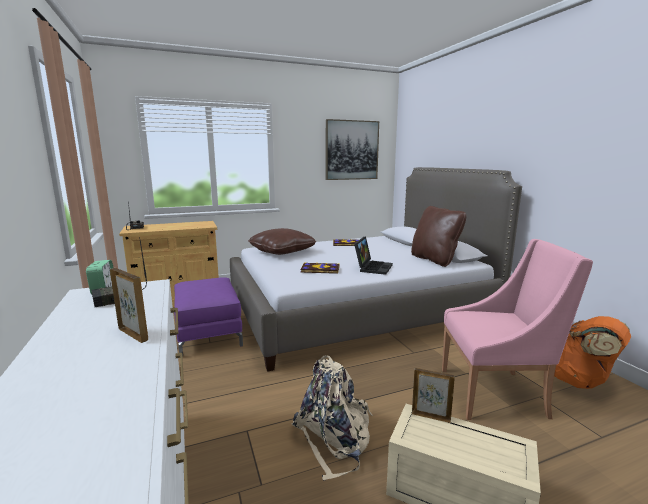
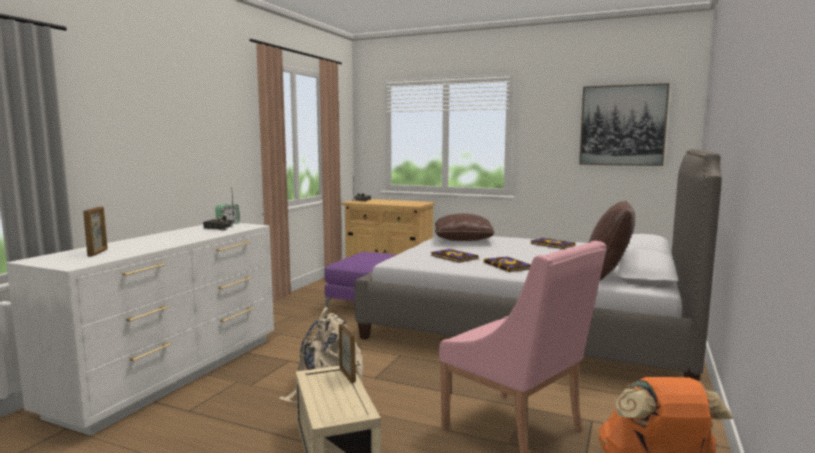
camera: 45 degrees right, 5 degrees down
(133, 334) = (185, 239): picture frame -> picture frame (98, 253)
(372, 267) = (508, 266): laptop -> book

